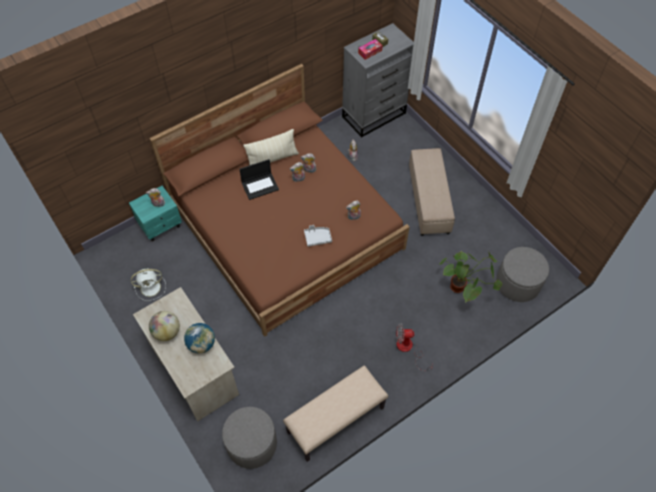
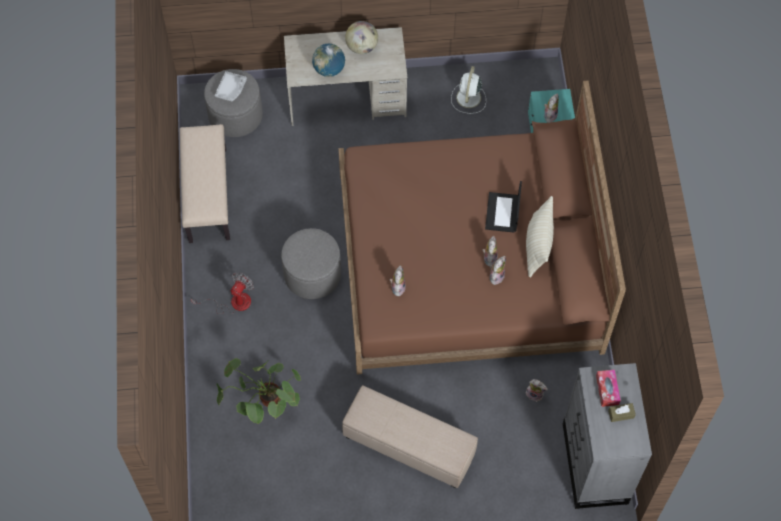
camera: 120 degrees right, 5 degrees up
(317, 238) = (392, 236): grey tray -> grey tray (231, 89)
(517, 283) = (230, 470): grey ottoman -> grey ottoman (312, 274)

